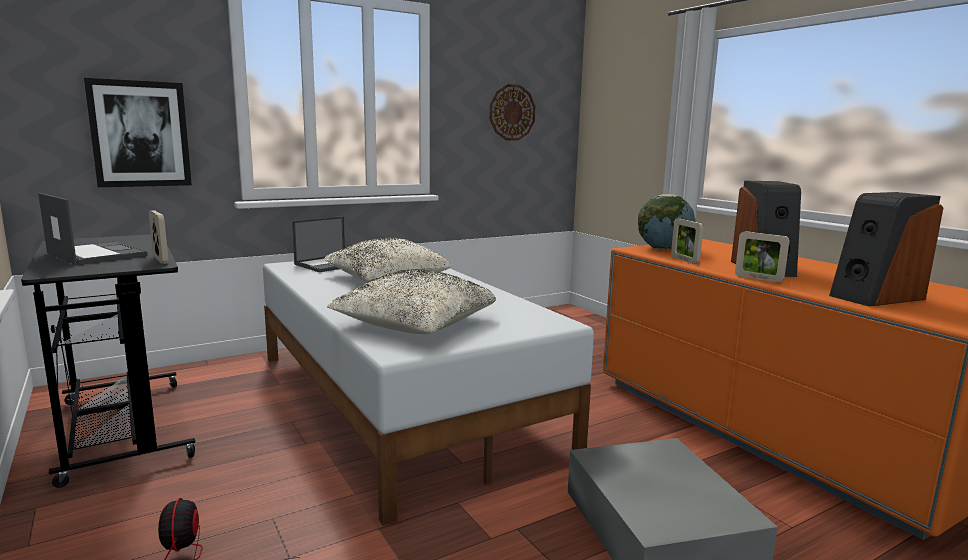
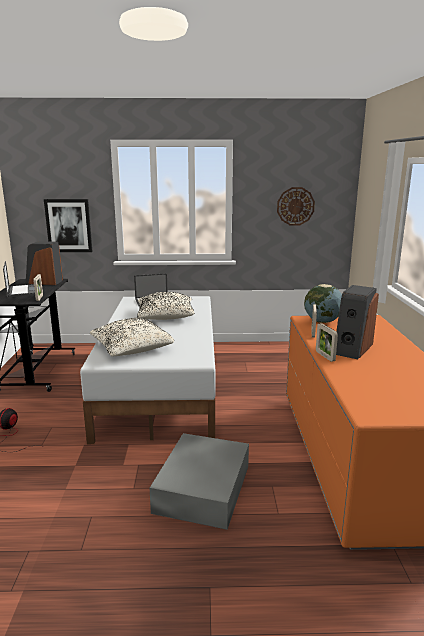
camera: 30 degrees right, 5 degrees up
(875, 297) = (369, 385): speaker -> speaker (44, 282)

